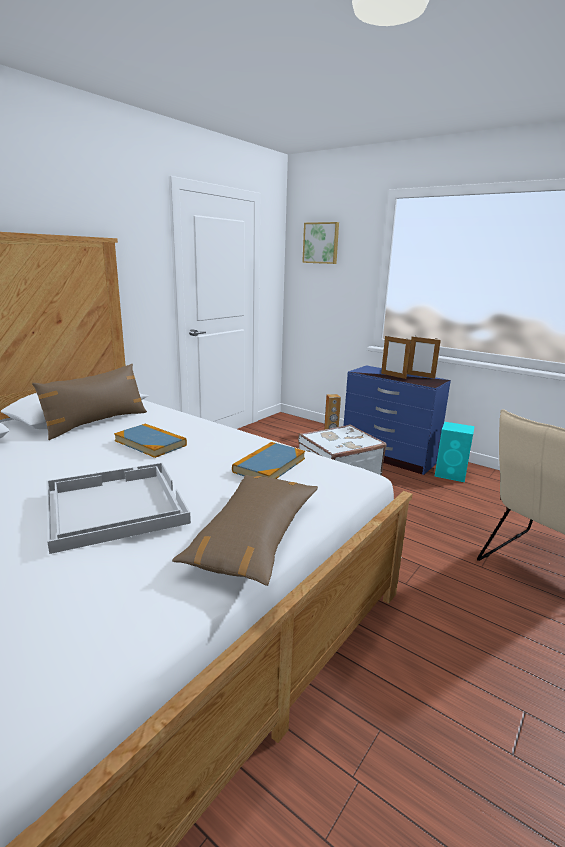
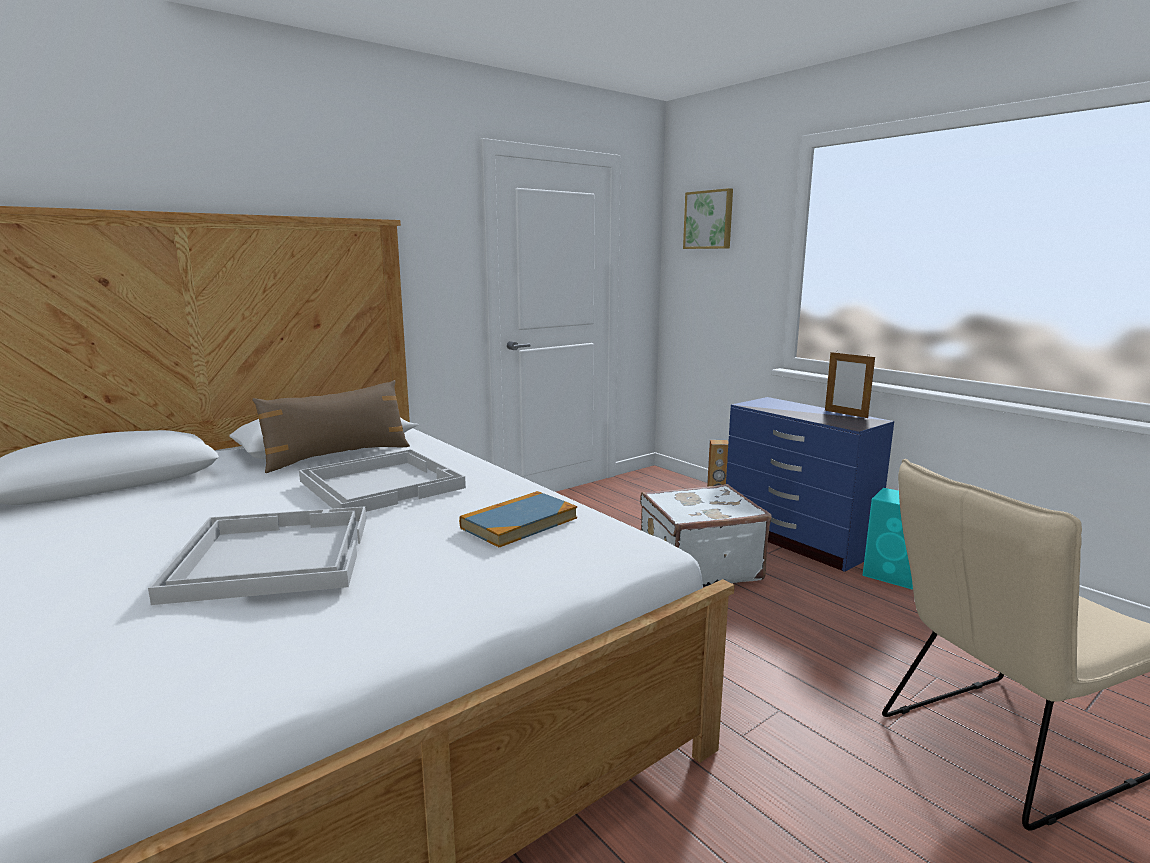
camera: 15 degrees right, 5 degrees down
(150, 443) = (382, 484): book -> white tray
(254, 537) = (424, 615): brown pillow -> none
(393, 376) = (799, 412): picture frame -> none

